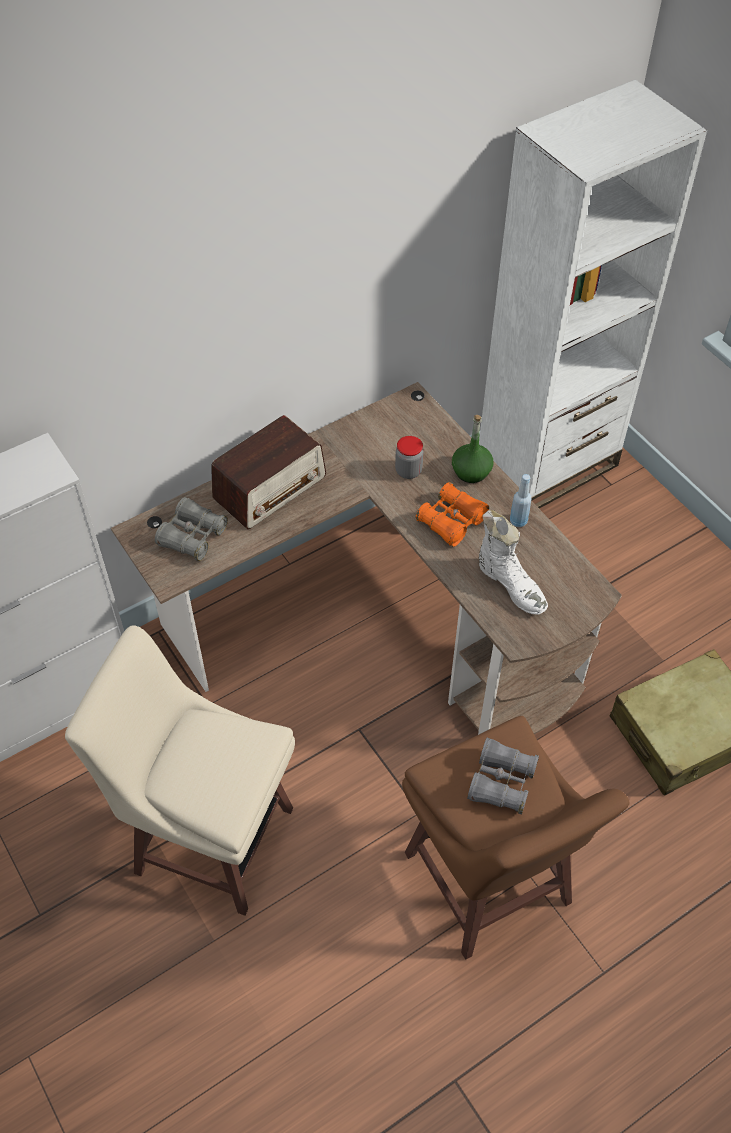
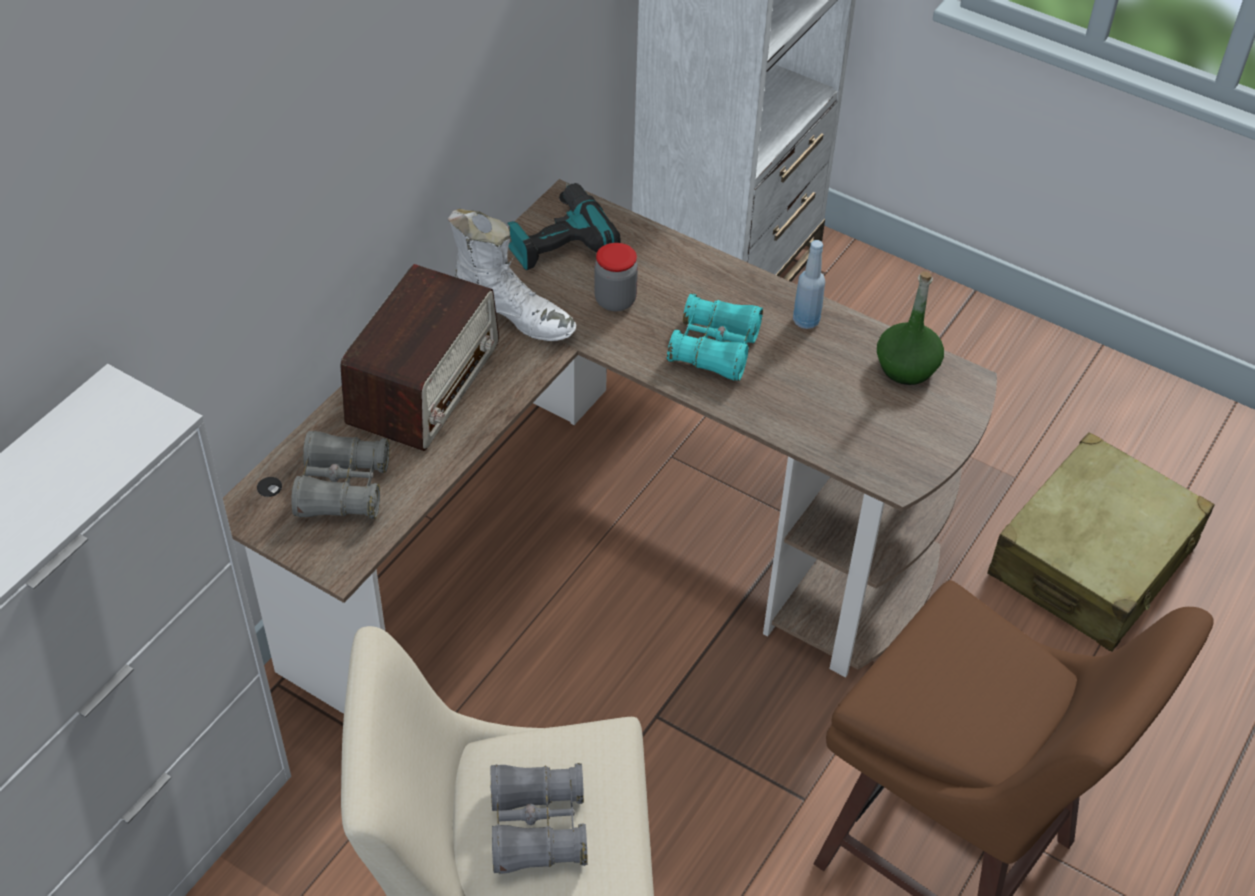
camera: 25 degrees left, 5 degrees down
(395, 420) = (557, 239): none -> power drill
(451, 521) = (714, 348): orange binoculars -> turquoise binoculars
(471, 471) = (703, 275): green bottle -> green bottle (906, 367)
(501, 782) = (978, 677): grey binoculars -> grey binoculars (537, 827)
(511, 585) = (845, 407): white boot -> white boot (514, 316)

